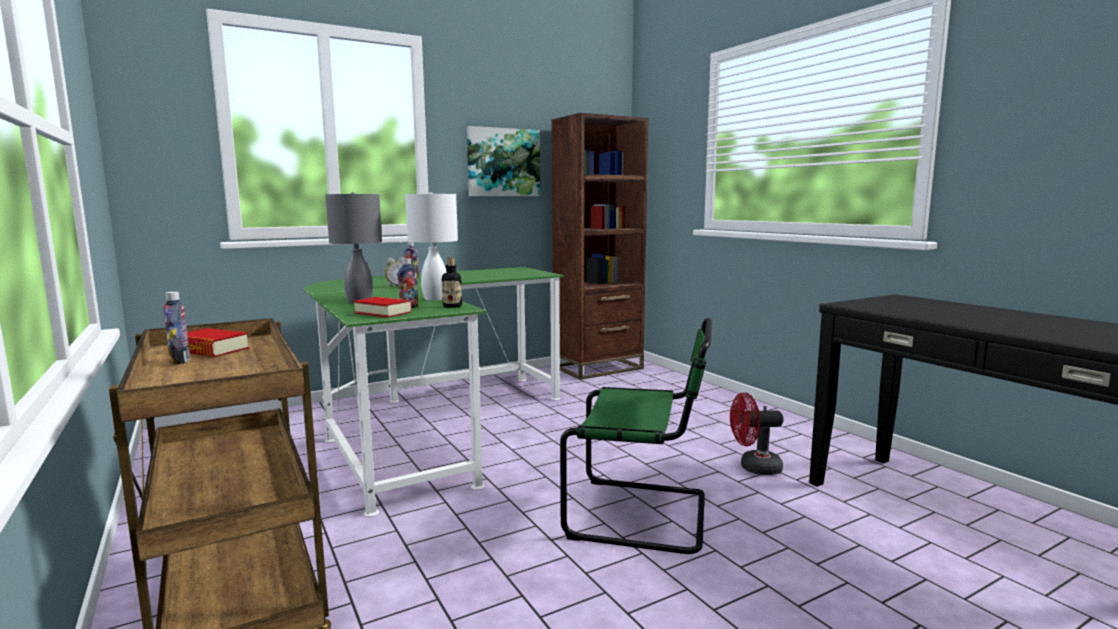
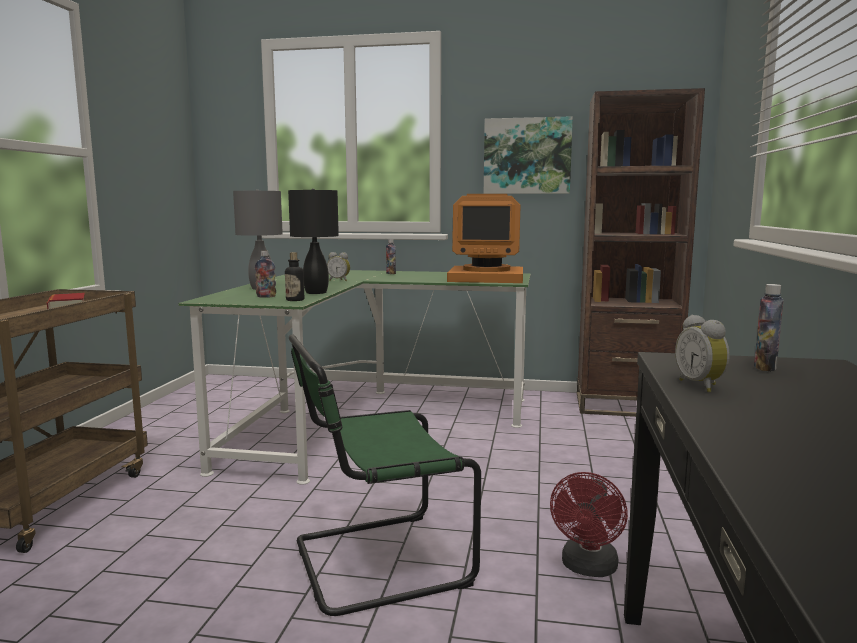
camera: 40 degrees right, 0 degrees up
(180, 361) = (29, 312): bottle -> bottle (765, 367)
(383, 313) = (232, 298): book -> none
(434, 299) = (315, 292): white table lamp -> black table lamp
(510, 273) = (486, 278): none -> monitor
(644, 515) = (374, 562): green chair -> green chair turned 105 degrees clockwise
(754, 468) = (588, 568): red fan -> red fan turned 105 degrees counterclockwise
(910, 313) = (701, 386): none -> alarm clock

